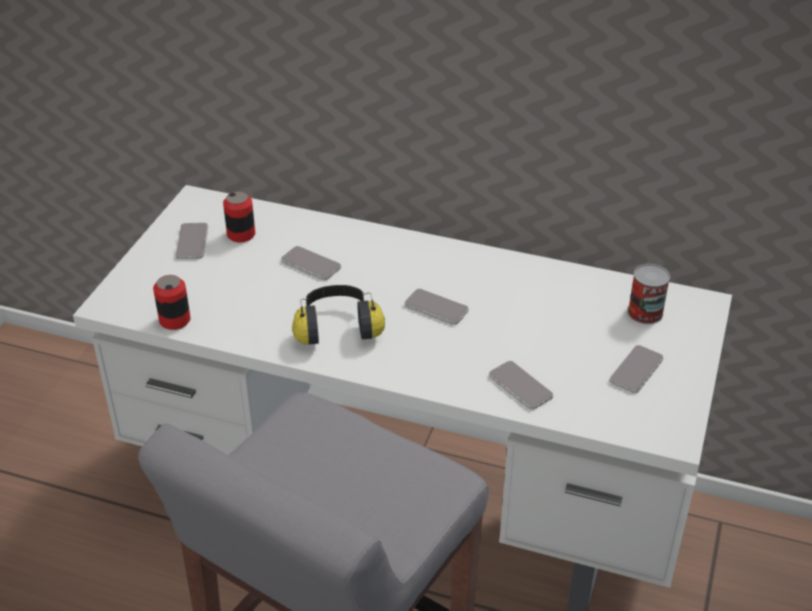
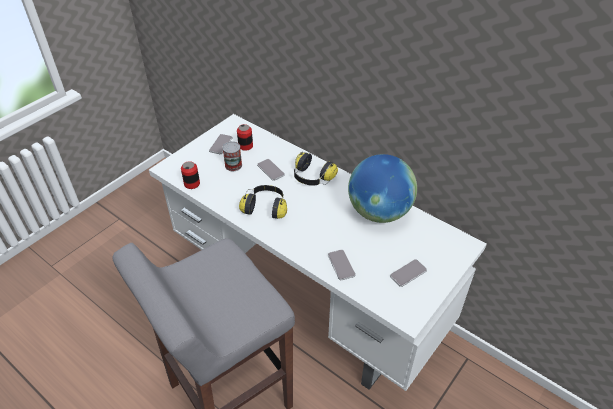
camera: 20 degrees right, 5 degrees up
(392, 260) = (311, 177): none -> headphones
(436, 308) = (320, 209): phone -> none
(536, 288) = (378, 212): none -> globe
(645, 312) = (430, 241): can -> can (233, 165)

